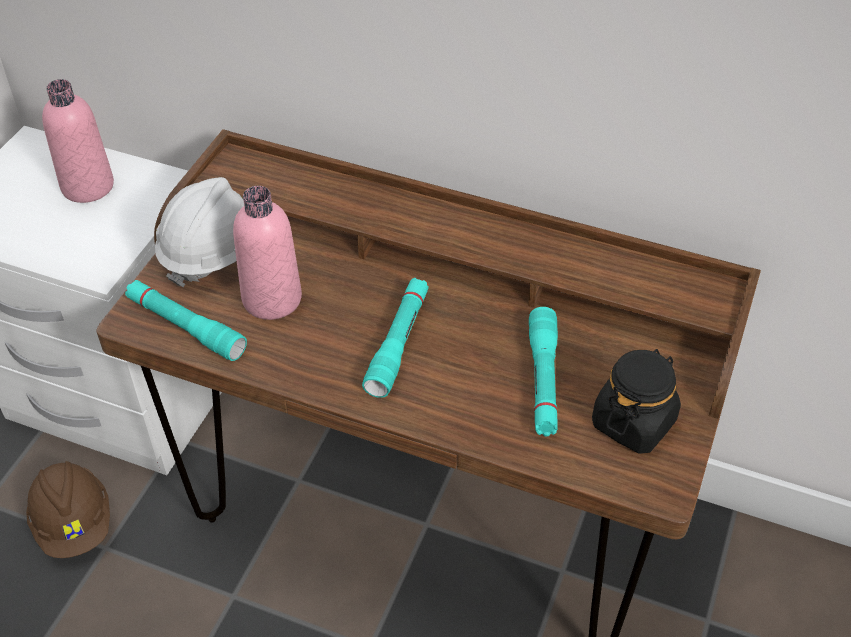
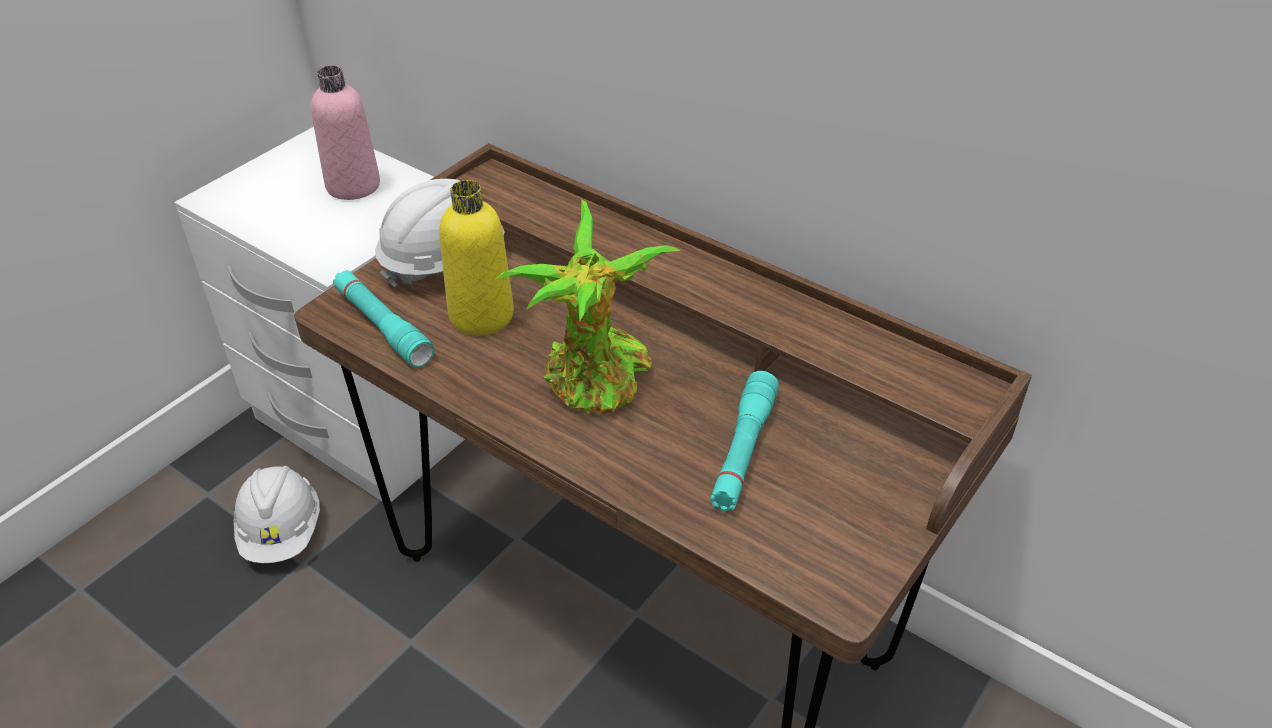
camera: 15 degrees right, 5 degrees down
(74, 523) = (282, 532): brown hard hat -> white hard hat
(272, 299) = (481, 315): pink bottle -> yellow bottle
(398, 343) = (596, 383): turquoise flashlight -> potted plant
(633, 422) = (832, 517): black jar -> none

